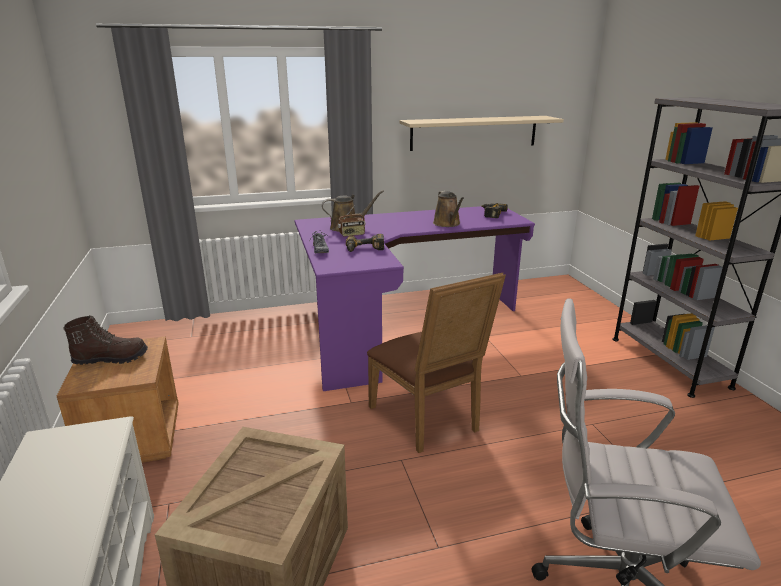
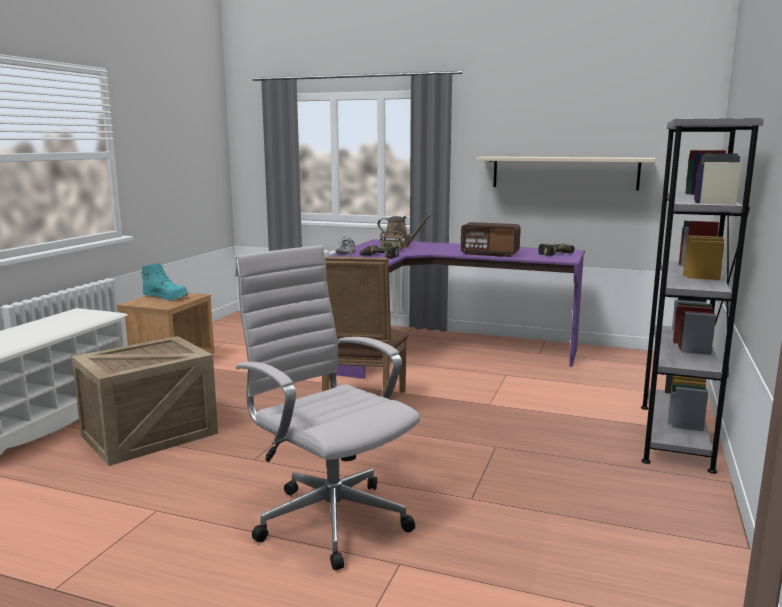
camera: 35 degrees right, 10 degrees down
(111, 358) = (166, 297): brown boot -> turquoise boot
(447, 224) = (490, 254): brown watering can -> radio

